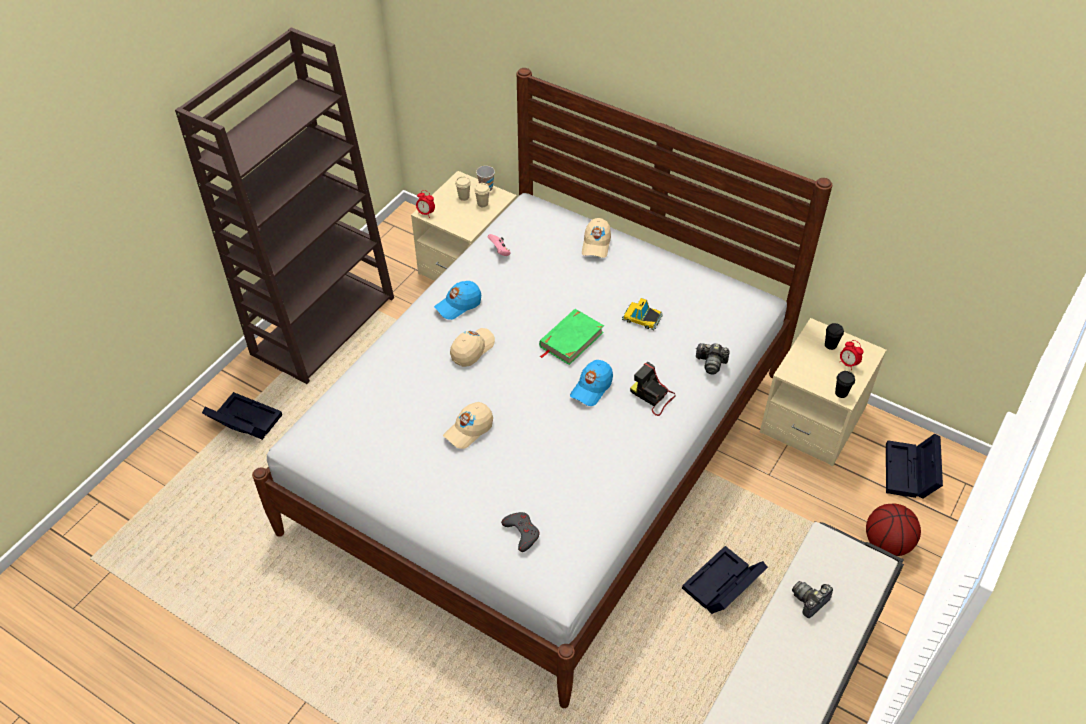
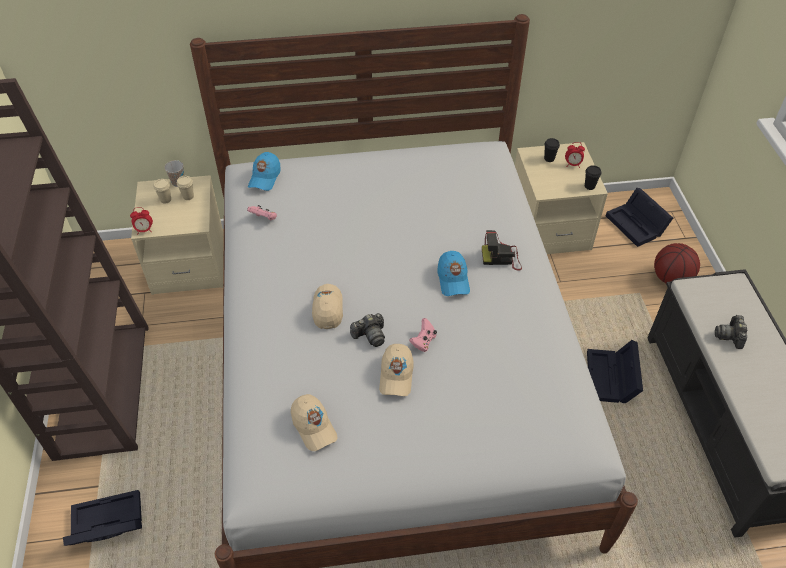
camera: 40 degrees left, 0 degrees up
(458, 305) = (276, 281): blue cap -> blue cap (264, 178)
(515, 419) = (423, 341): none -> pink game controller
(521, 532) = (526, 428): grey game controller -> none
(571, 339) = (397, 253): green book -> none
(596, 244) = (336, 171): beige cap -> beige cap (313, 427)
(642, 317) = (431, 205): toy car -> none
(711, 363) = (513, 209): camera -> camera (370, 335)

